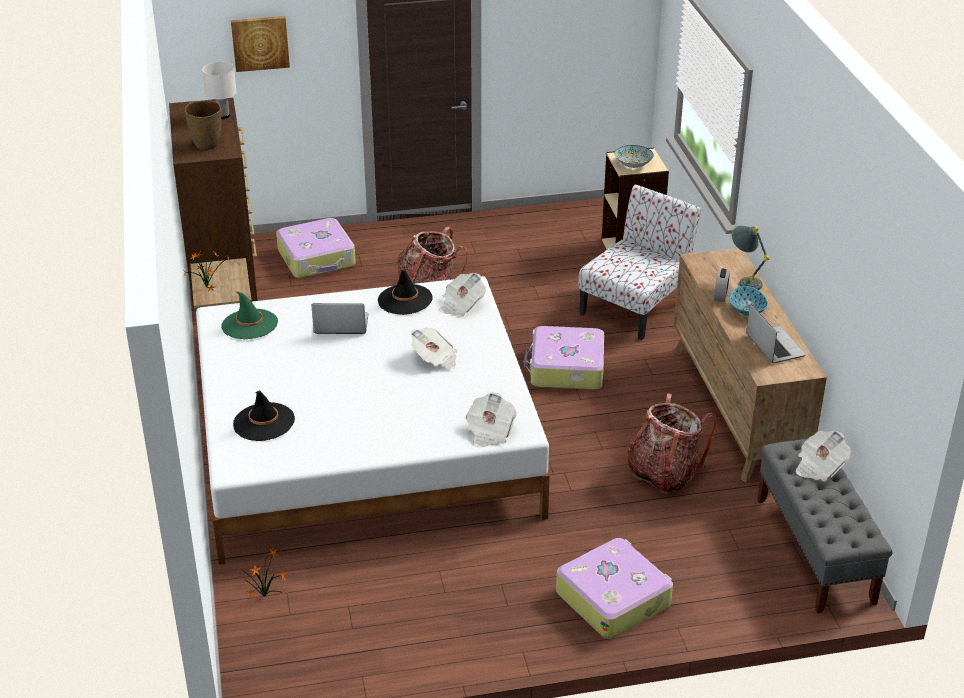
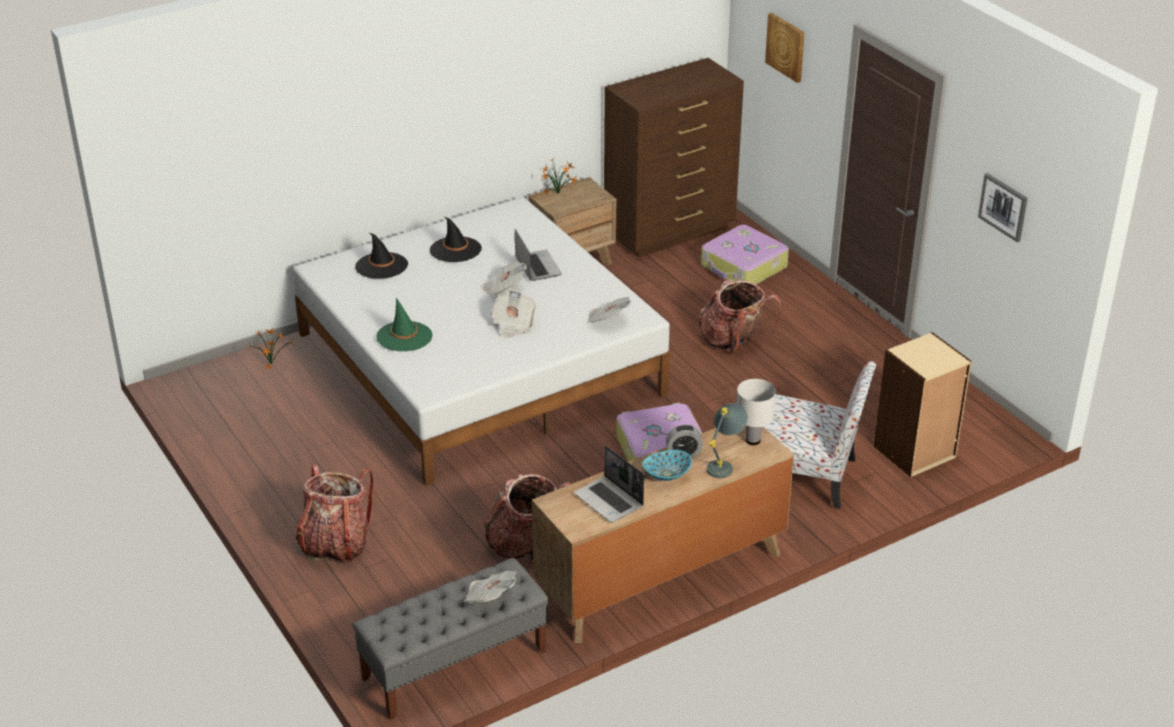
camera: 70 degrees right, 0 degrees up
(207, 145) = (646, 91): brown vase -> none
(223, 115) = (705, 84): white table lamp -> white table lamp (752, 440)
(249, 324) = (511, 225): green hat -> green hat (404, 337)
(405, 300) = (597, 289): black hat -> black hat (455, 250)
(489, 432) = (420, 376): newspaper -> newspaper (503, 289)
(568, 39) = (1003, 207): none -> picture
(613, 598) = (335, 544): suitcase -> backpack
(633, 165) = (918, 353): bowl -> none
(773, 346) = (609, 501): laptop -> laptop turned 90 degrees clockwise

